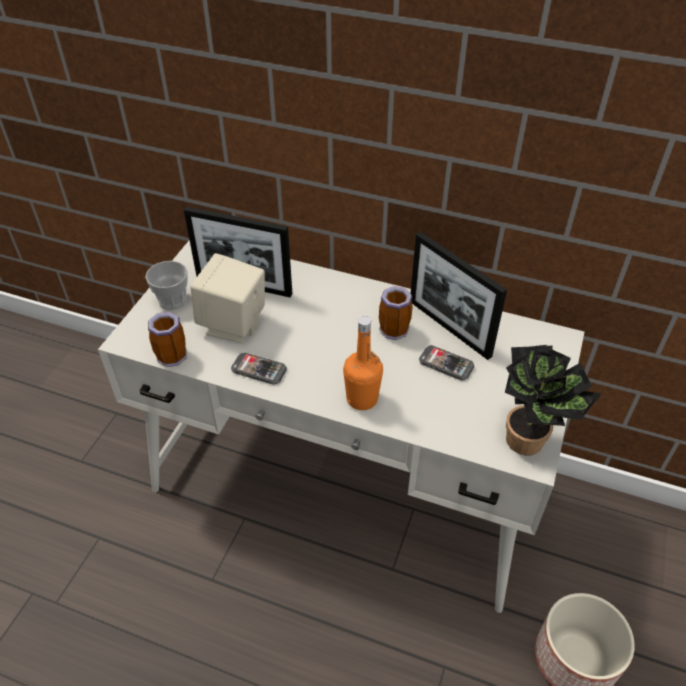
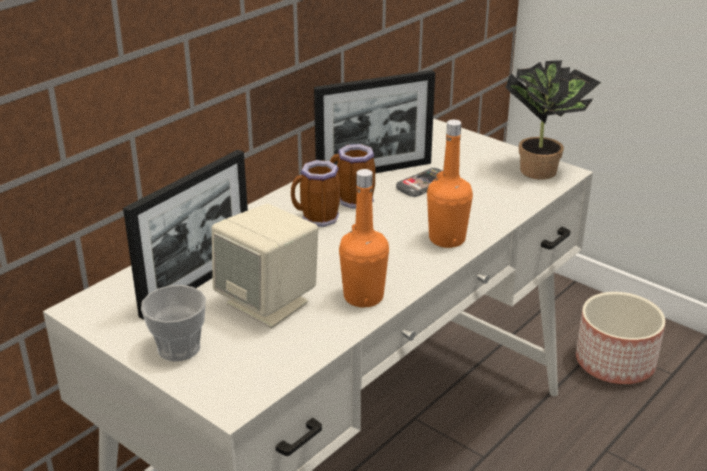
camera: 70 degrees left, 15 degrees down
(169, 355) = (290, 364): mug -> mug (317, 219)
(259, 370) = (363, 297): phone -> orange bottle

